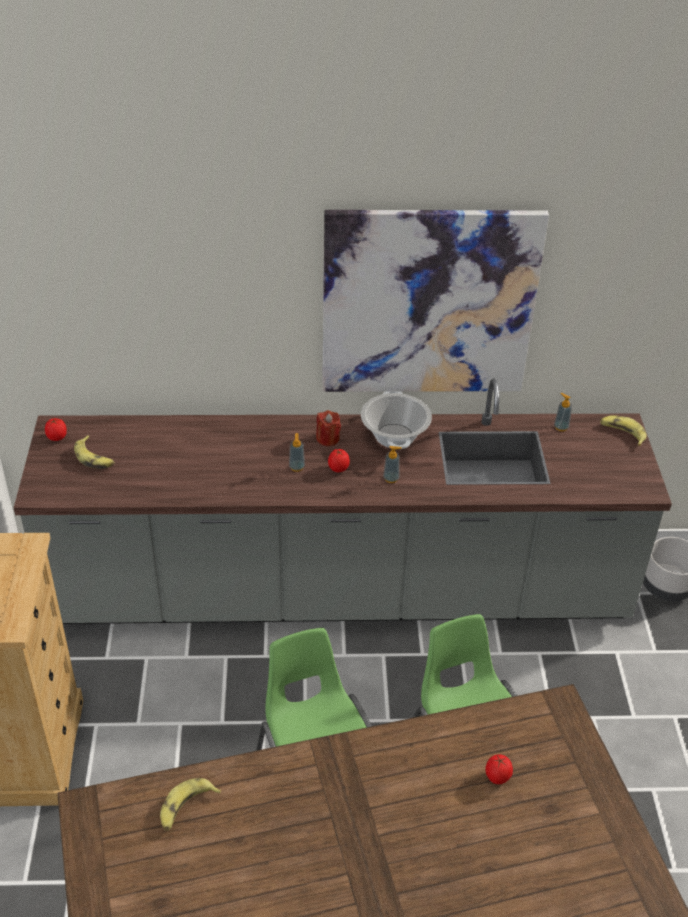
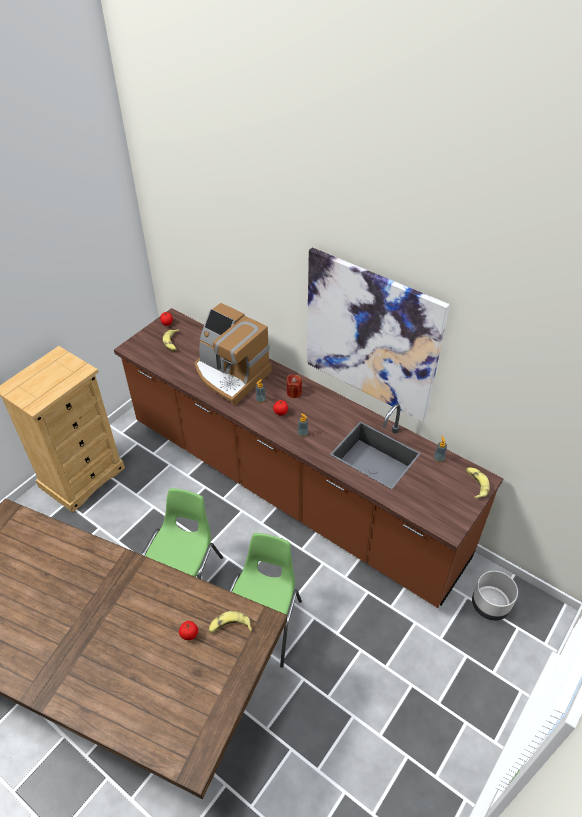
camera: 40 degrees right, 5 degrees up
(186, 808) = (42, 542): banana -> banana (229, 627)
(223, 457) = (230, 374): none -> coffee machine
(340, 594) = (291, 489): grey counter -> brown counter
(395, 436) = (332, 410): cooking pot -> none

